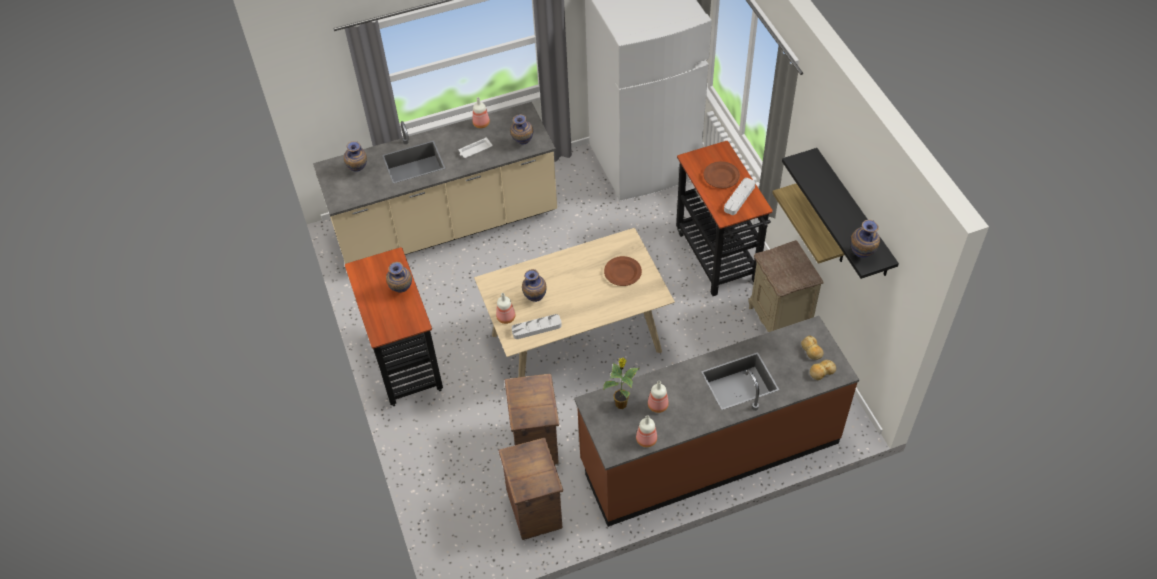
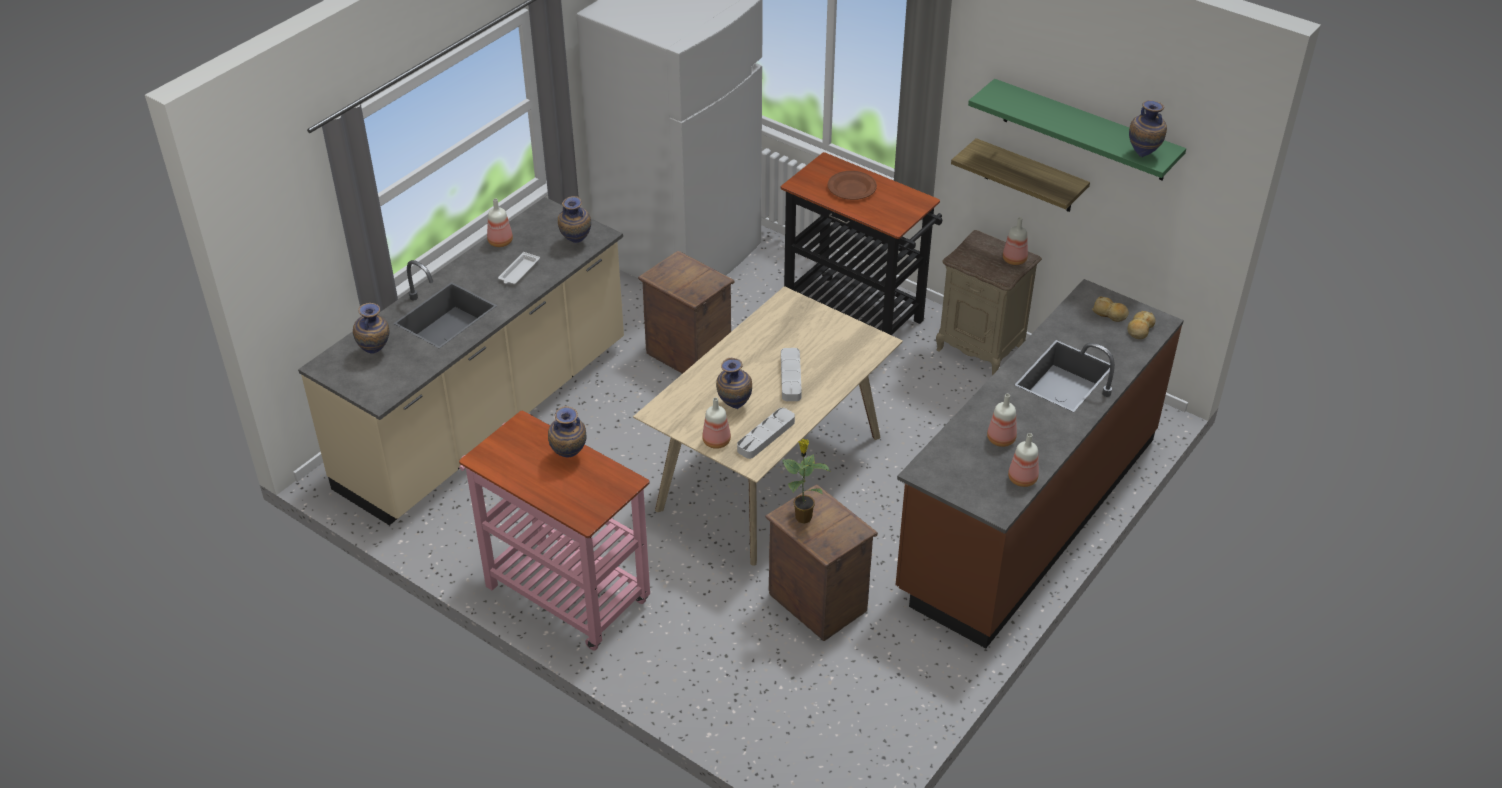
camera: 35 degrees left, 10 degrees down
(404, 362) = (565, 594): black cart -> pink cart
(534, 509) = (882, 674): crate -> crate (688, 355)
(621, 403) = (958, 456): potted plant -> potted plant (803, 516)
(623, 272) = (815, 336): brown plate -> none
(739, 198) = (892, 201): grey tray -> grey tray (790, 377)
(802, 276) = (1015, 260): none -> bottle
(853, 214) = (1084, 131): black shelf -> green shelf

